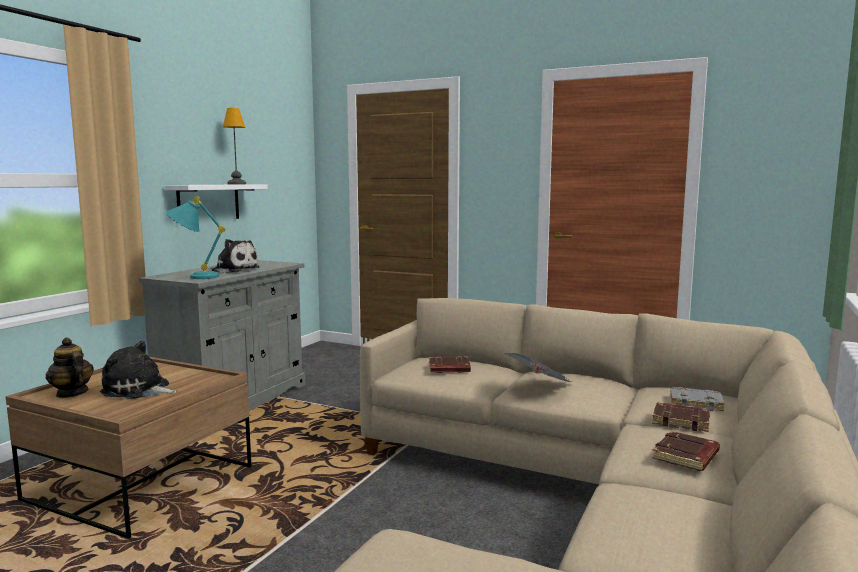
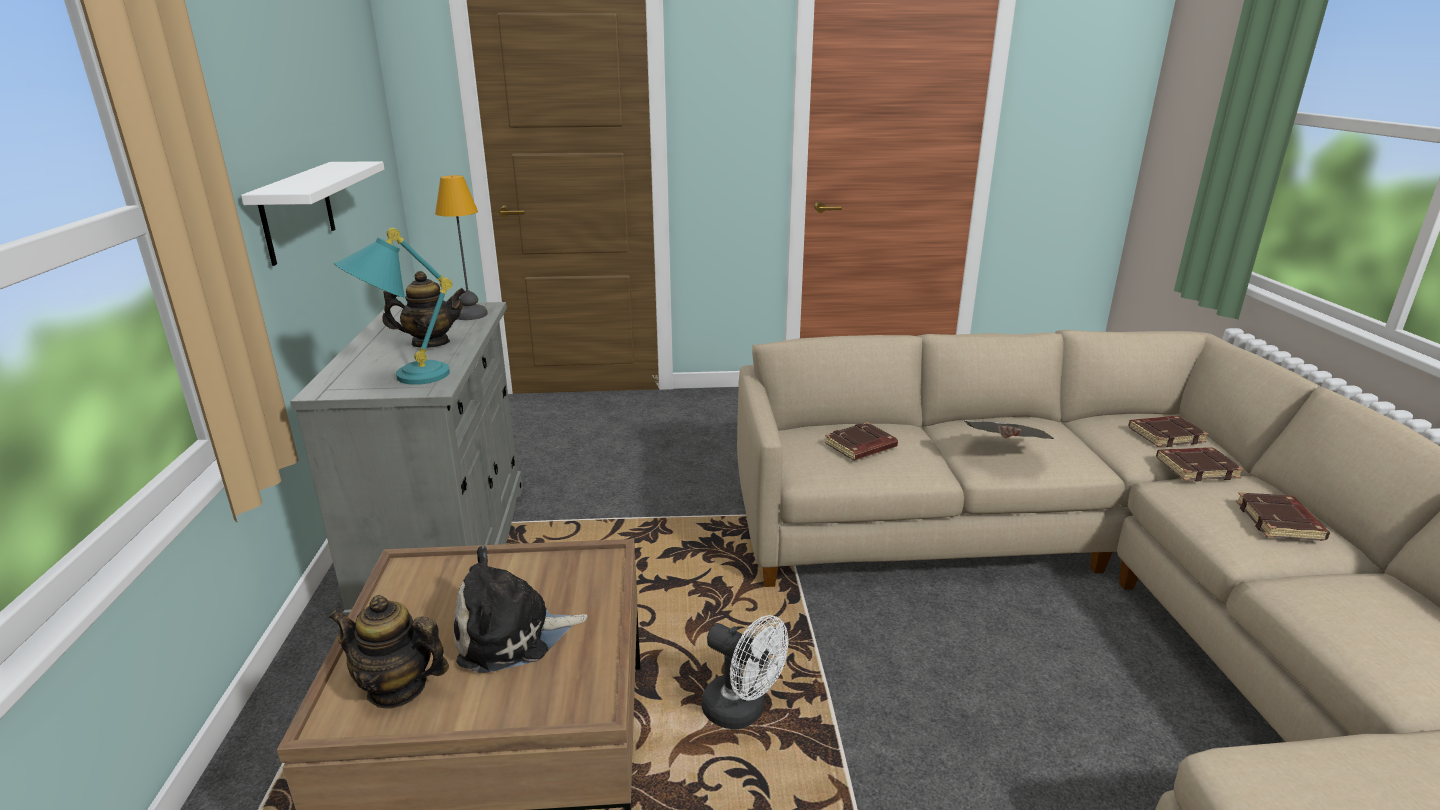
camera: 30 degrees left, 15 degrees up
(234, 270) = (430, 343): plush toy -> teapot
(236, 184) = (338, 168): table lamp -> table lamp (469, 315)
(274, 499) = (742, 711): none -> white fan
(696, 403) = (1165, 435): grey book -> brown book

